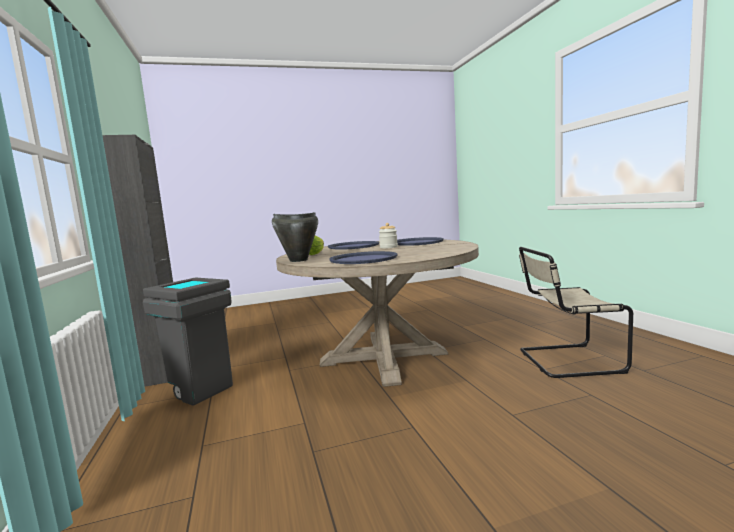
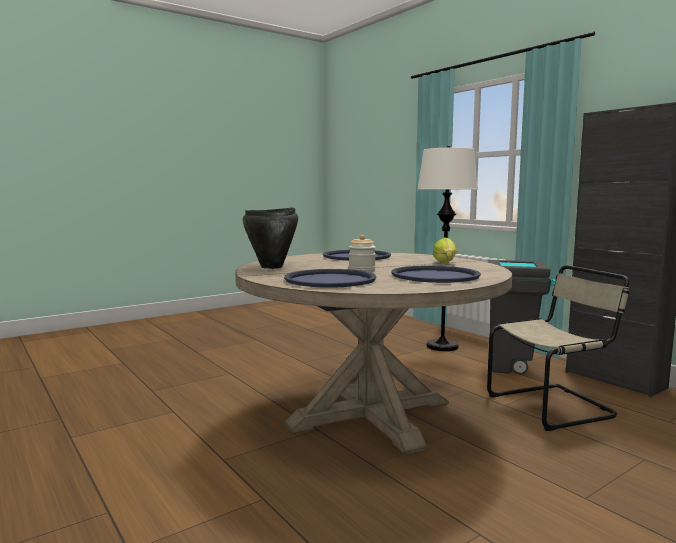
camera: 160 degrees right, 0 degrees up
(191, 443) = (442, 346): none -> white floor lamp
(298, 260) = (431, 257): black cooking pot -> black cooking pot (272, 267)
(566, 361) = (134, 424): beige chair -> beige chair (554, 406)

